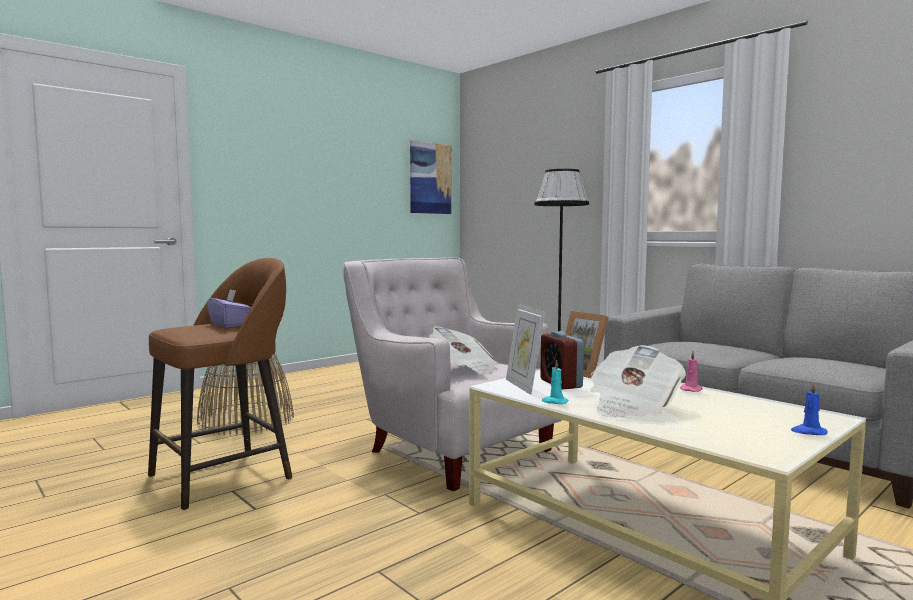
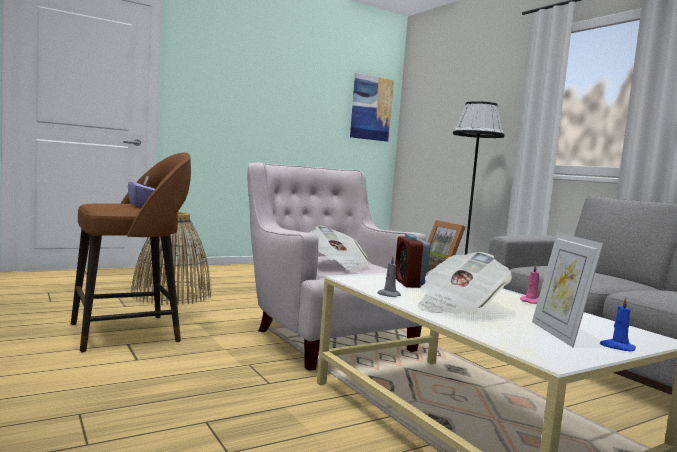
camera: 10 degrees right, 0 degrees up
(523, 386) = (373, 281): picture frame -> picture frame (558, 334)
(554, 402) = (388, 295): turquoise candle -> grey candle

